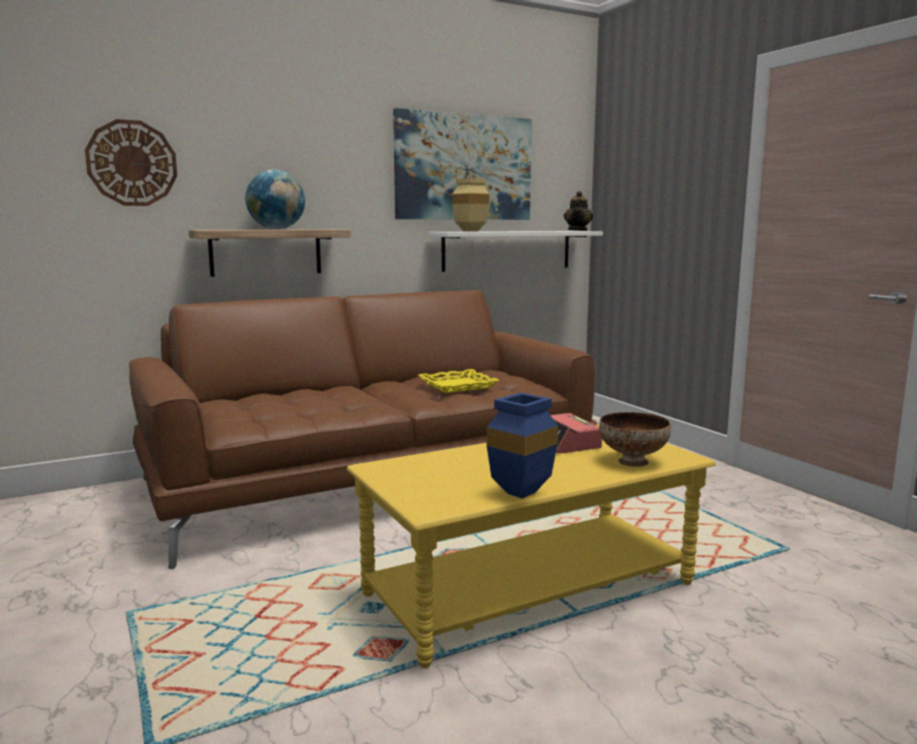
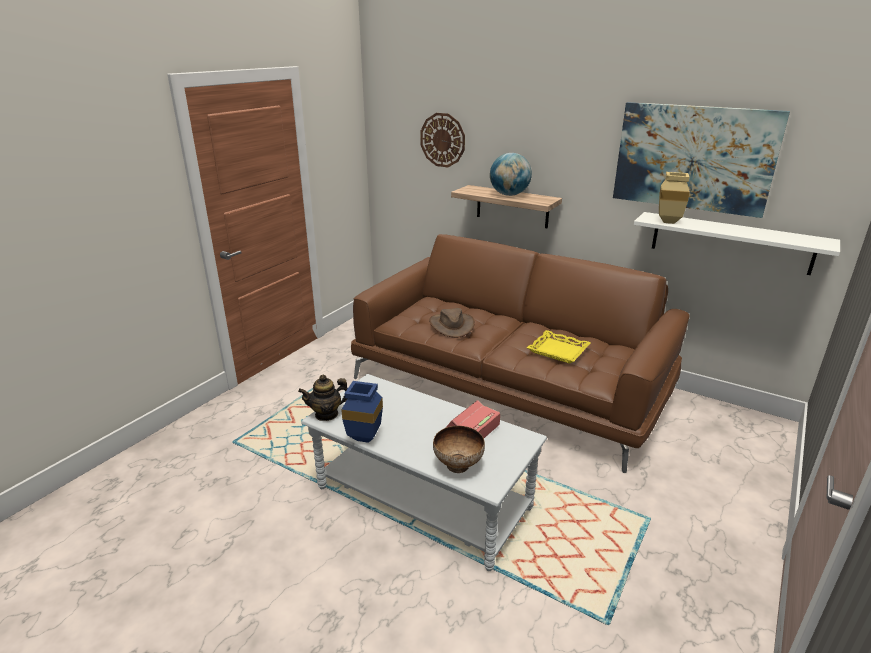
camera: 60 degrees right, 15 degrees up
(312, 406) = (451, 325): none -> brown hat
(531, 590) = (423, 499): yellow coffee table -> grey coffee table
(578, 230) = (813, 243): teapot -> teapot (327, 414)

